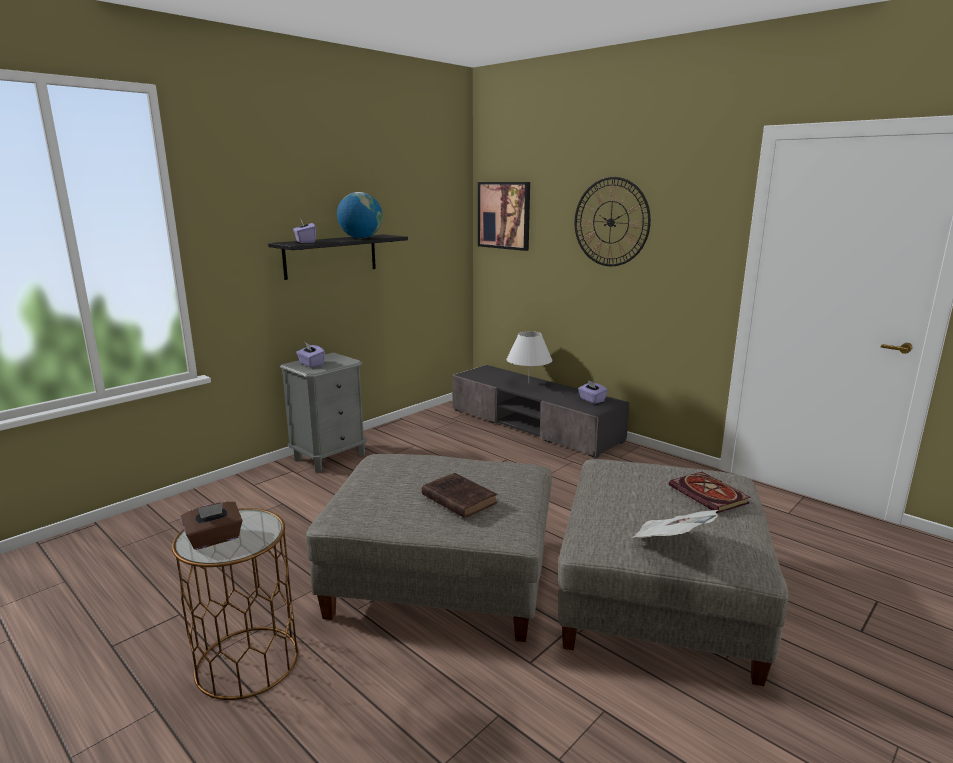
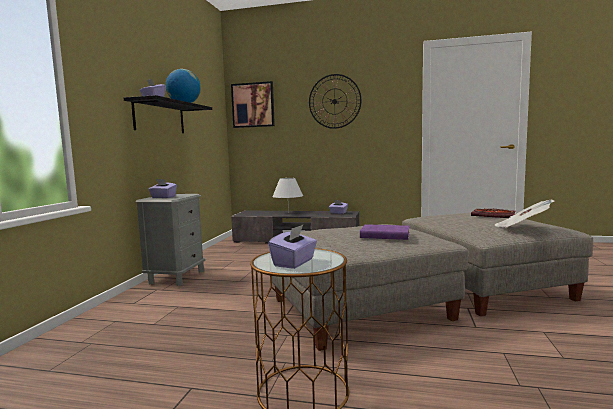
camera: 30 degrees left, 10 degrees down
(214, 539) = (294, 263): brown tissue box -> purple tissue box
(457, 498) = (383, 235): brown book -> purple book

